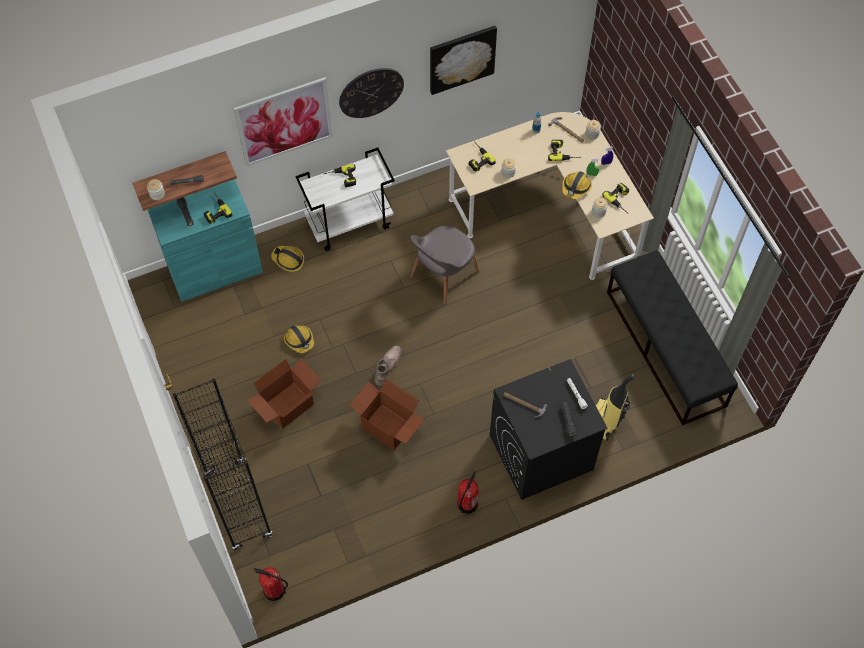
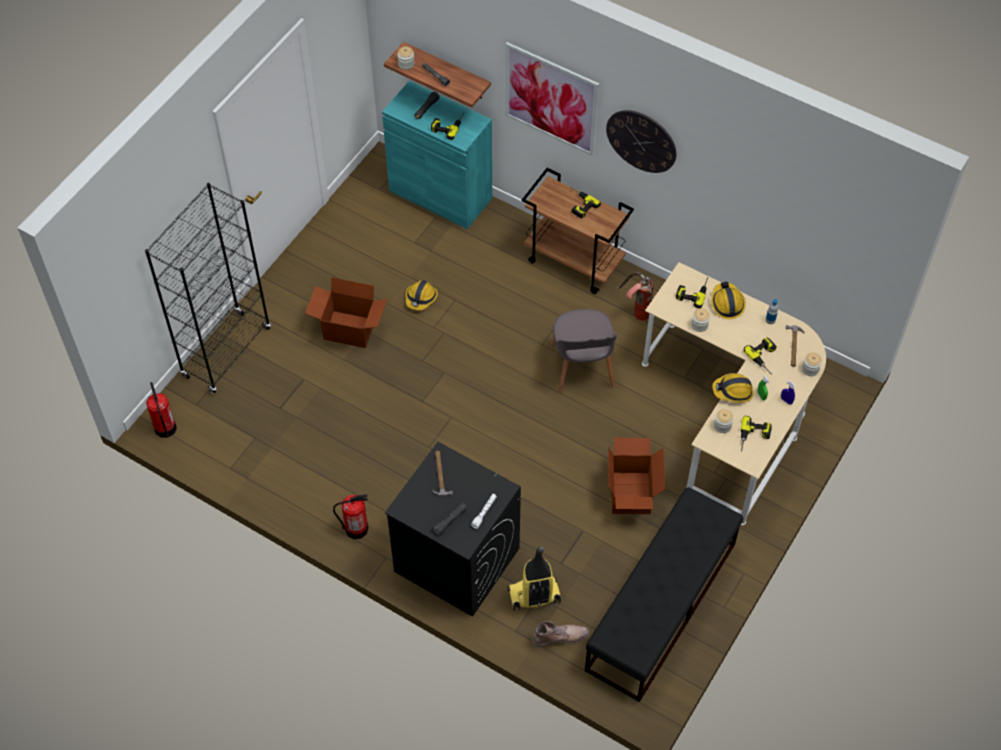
camera: 55 degrees right, 5 degrees down
(288, 260) = (495, 240): hard hat -> hard hat (727, 303)
(350, 223) = (575, 262): white cart -> brown cart
(387, 366) = (449, 380): brown boot -> brown boot (560, 637)
(388, 426) = (388, 418): cardboard box -> cardboard box (631, 493)
(422, 213) = (635, 311): none -> fire extinguisher
(443, 275) = (582, 367): grey chair -> grey chair turned 105 degrees counterclockwise
(461, 59) = (743, 184): picture -> none

